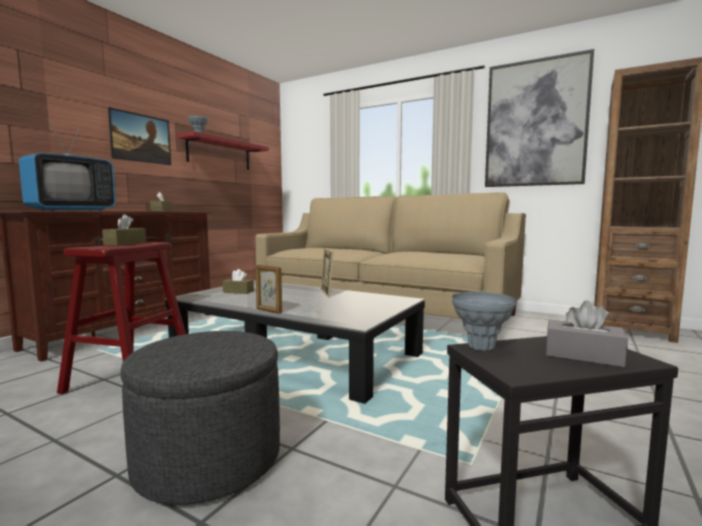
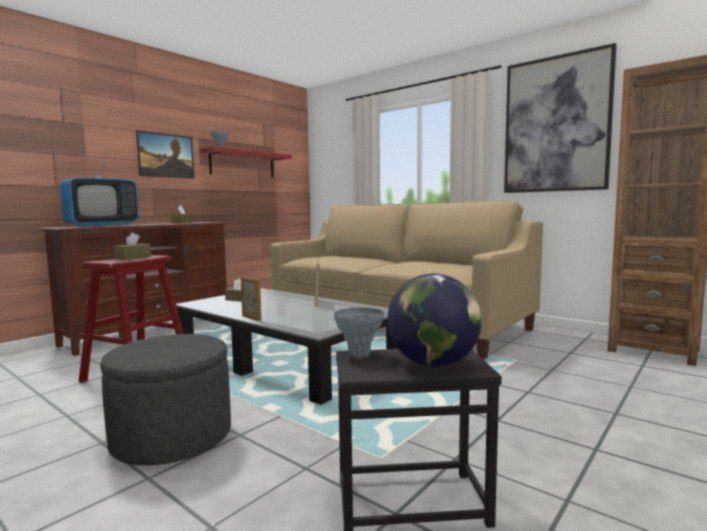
camera: 10 degrees right, 0 degrees up
(583, 356) = (434, 364): grey tissue box -> globe

